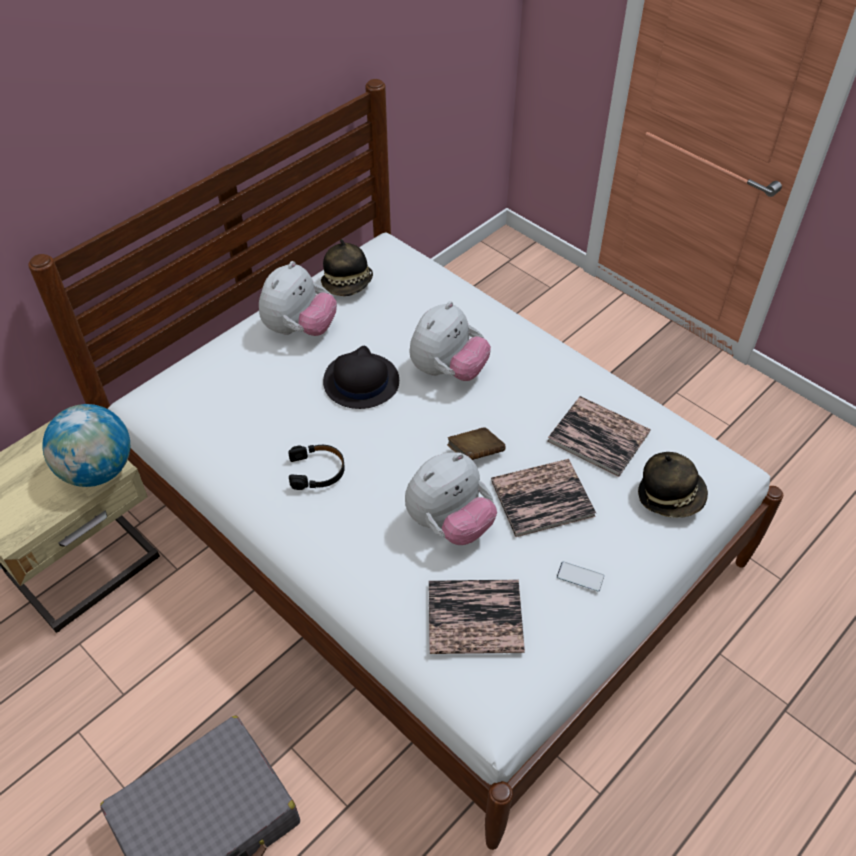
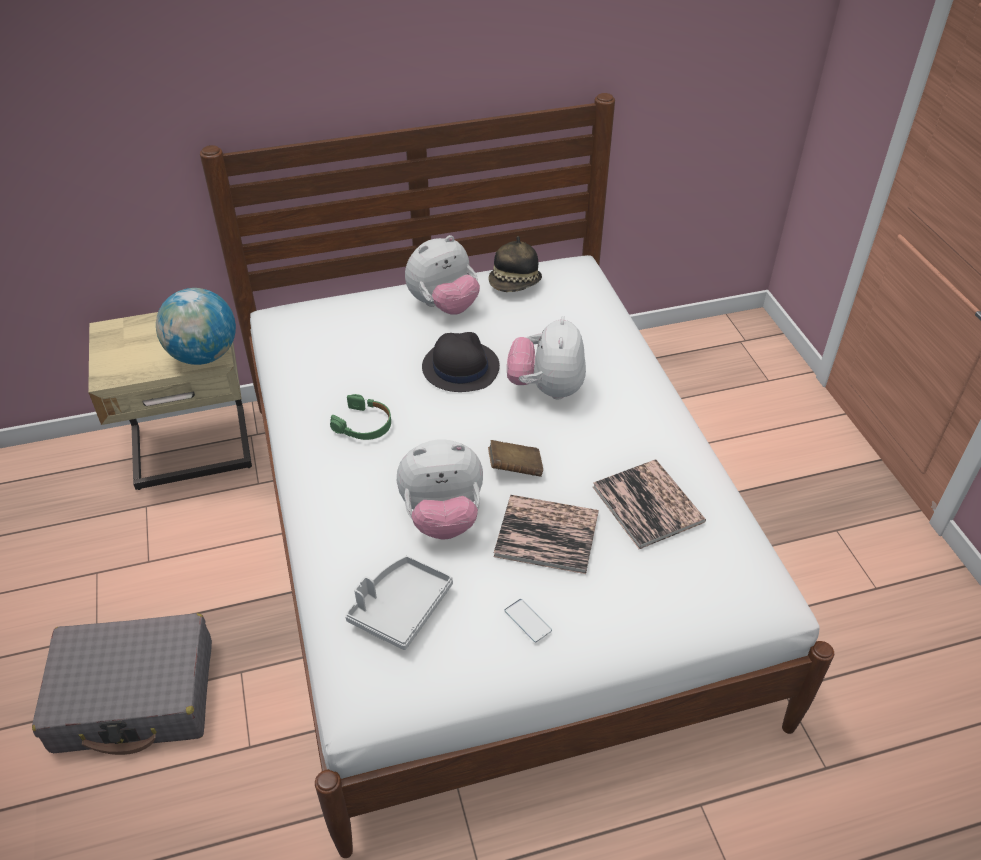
camera: 30 degrees right, 5 degrees down
(317, 471) = (364, 425): black headphones -> green headphones
(448, 371) = (546, 388): plush toy -> plush toy turned 120 degrees clockwise
(475, 618) = (400, 608): book -> grey tray
(670, 496) = (680, 591): hat -> none

